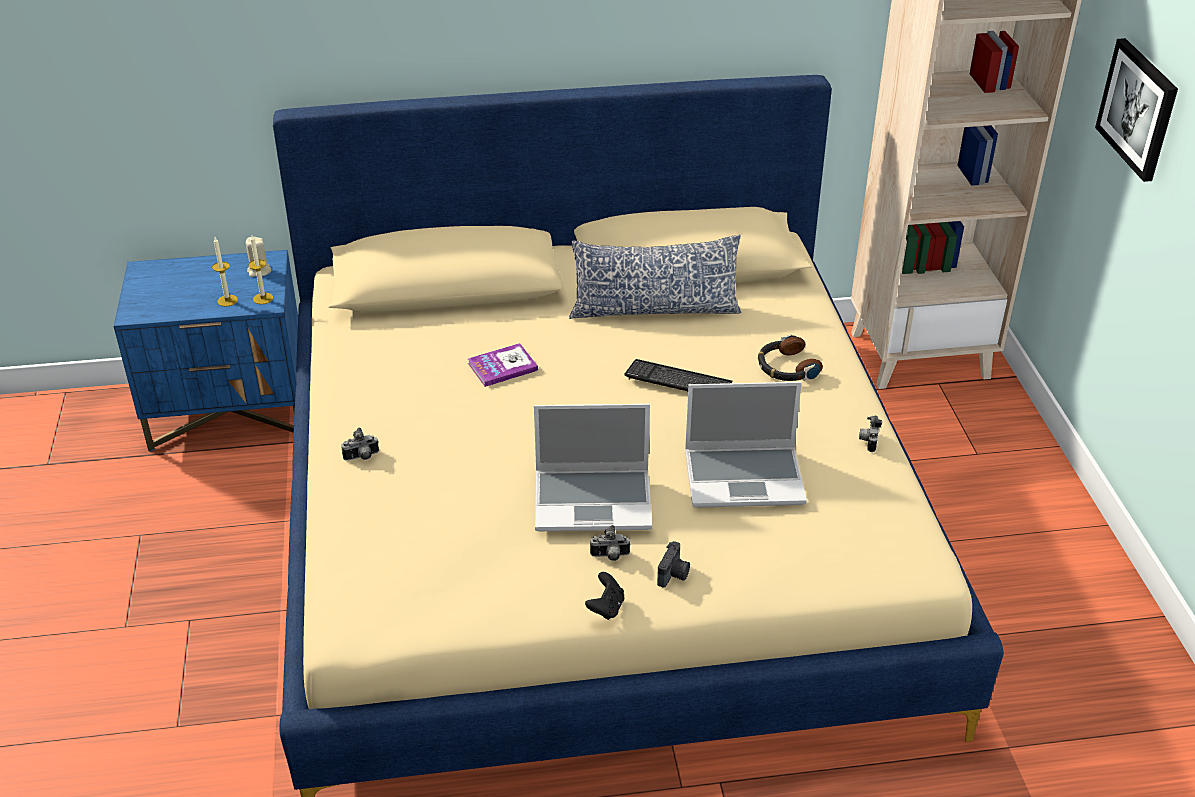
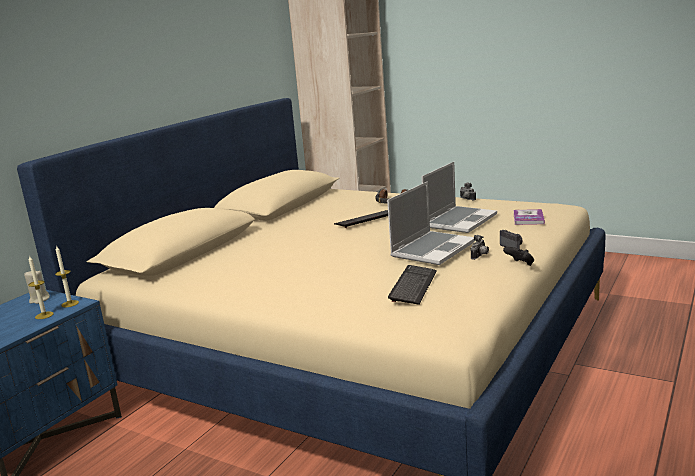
camera: 50 degrees left, 20 degrees down
(362, 457) = (294, 300): camera -> none
(447, 538) = (413, 286): none -> keyboard
(502, 366) = (282, 251): book -> book (528, 218)
(654, 309) = (301, 215): pillow -> none
(1138, 109) = (432, 53): picture -> none

